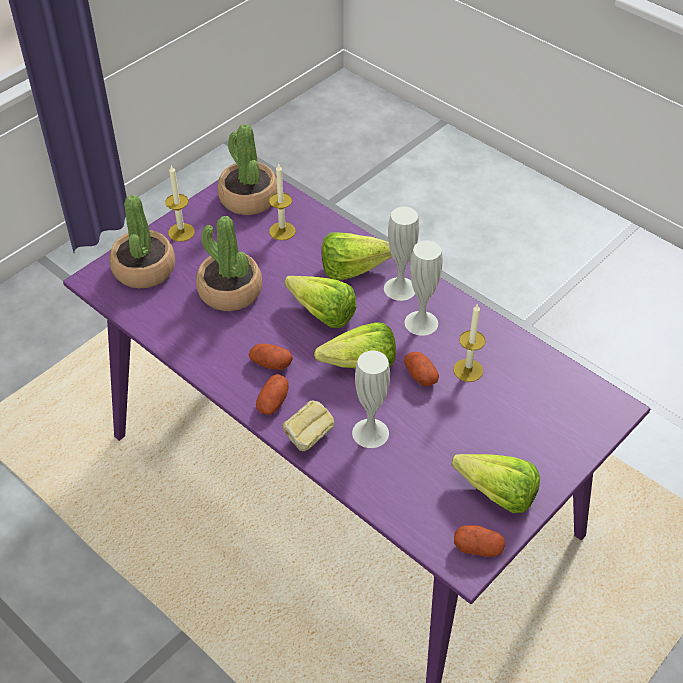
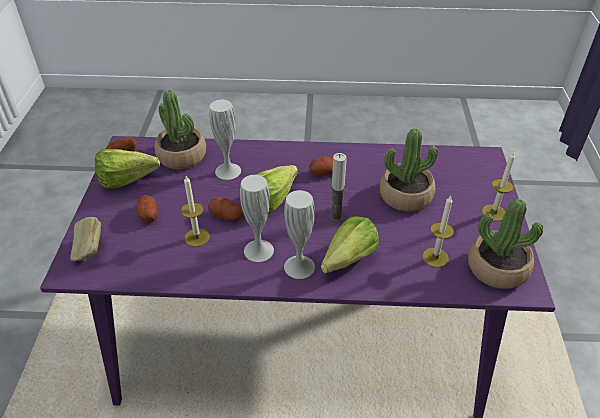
camera: 140 degrees right, 5 degrees down
(144, 269) = (473, 177): potted plant -> potted plant (182, 156)
(273, 402) = (299, 156): potato -> potato (148, 214)
(308, 438) = (260, 151): bread -> bread (89, 251)
(318, 311) = (336, 217): lettuce -> candle

